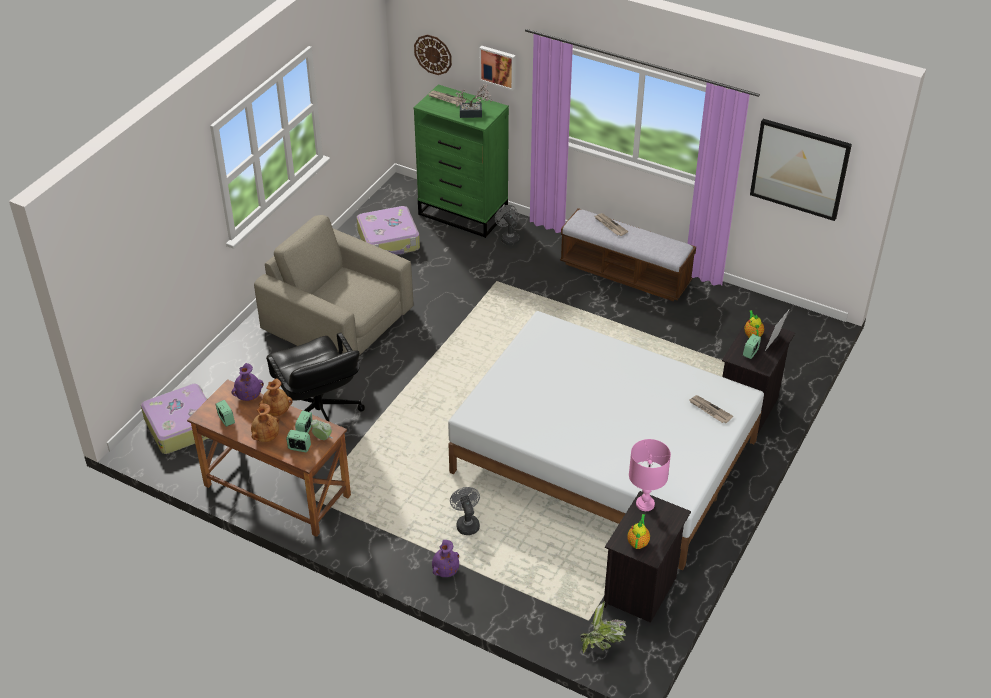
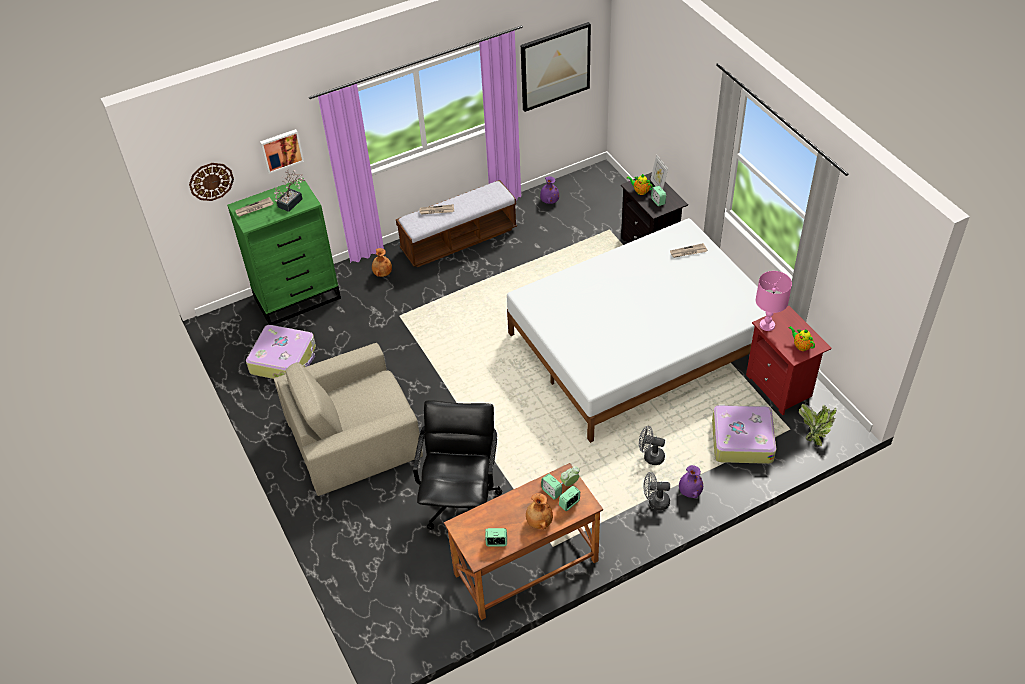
camera: 55 degrees left, 5 degrees up
(182, 425) = (392, 607): suitcase -> suitcase (741, 440)
(248, 396) = (478, 514): purple vase -> purple vase (549, 201)
(276, 411) = (512, 501): brown vase -> brown vase (382, 273)
(319, 416) = (460, 500): black office chair -> black office chair turned 90 degrees counterclockwise
(508, 238) = (354, 285): grey fan -> grey fan (655, 502)
(641, 591) = (780, 387): black nightstand -> red nightstand

